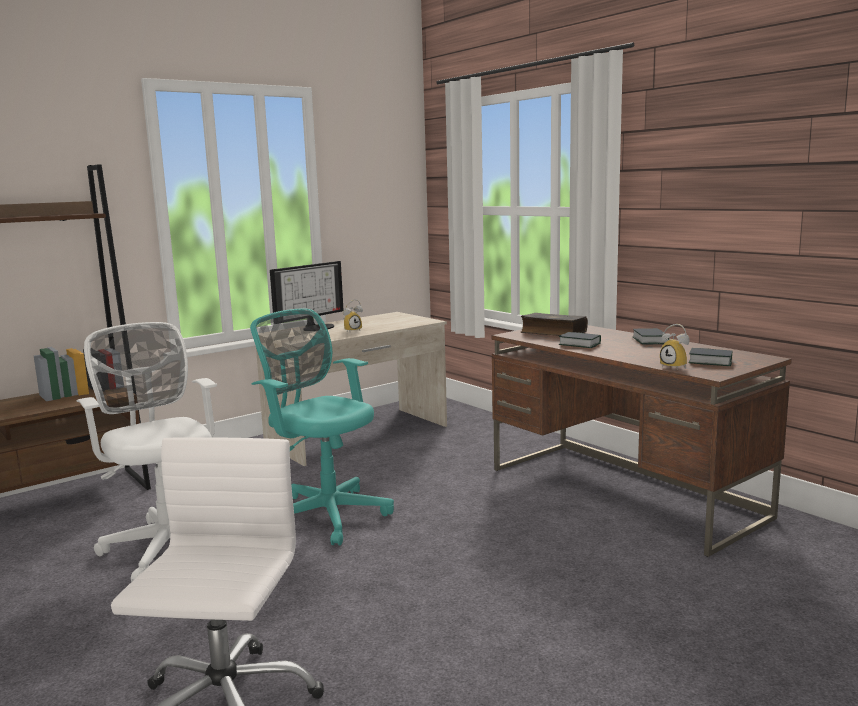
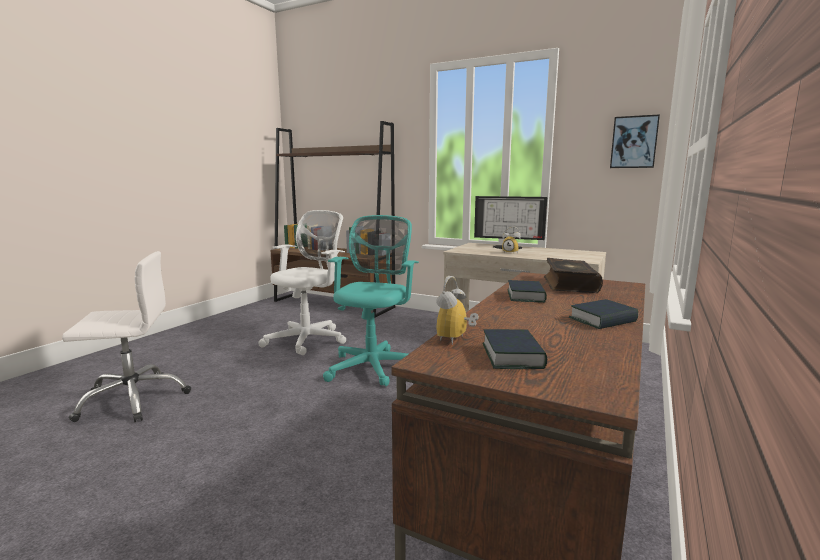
camera: 65 degrees right, 0 degrees up
(389, 196) = (634, 142): none -> picture

